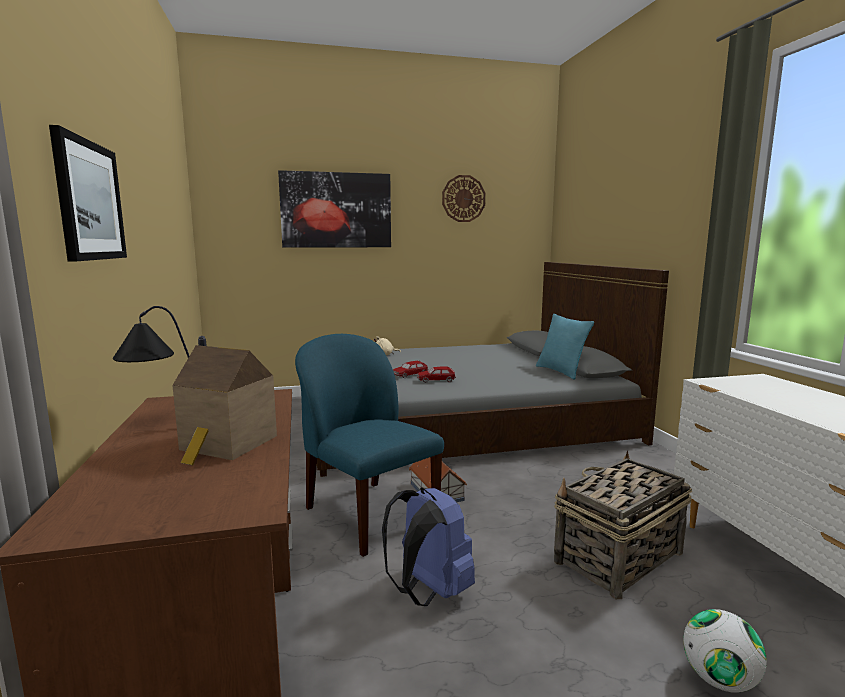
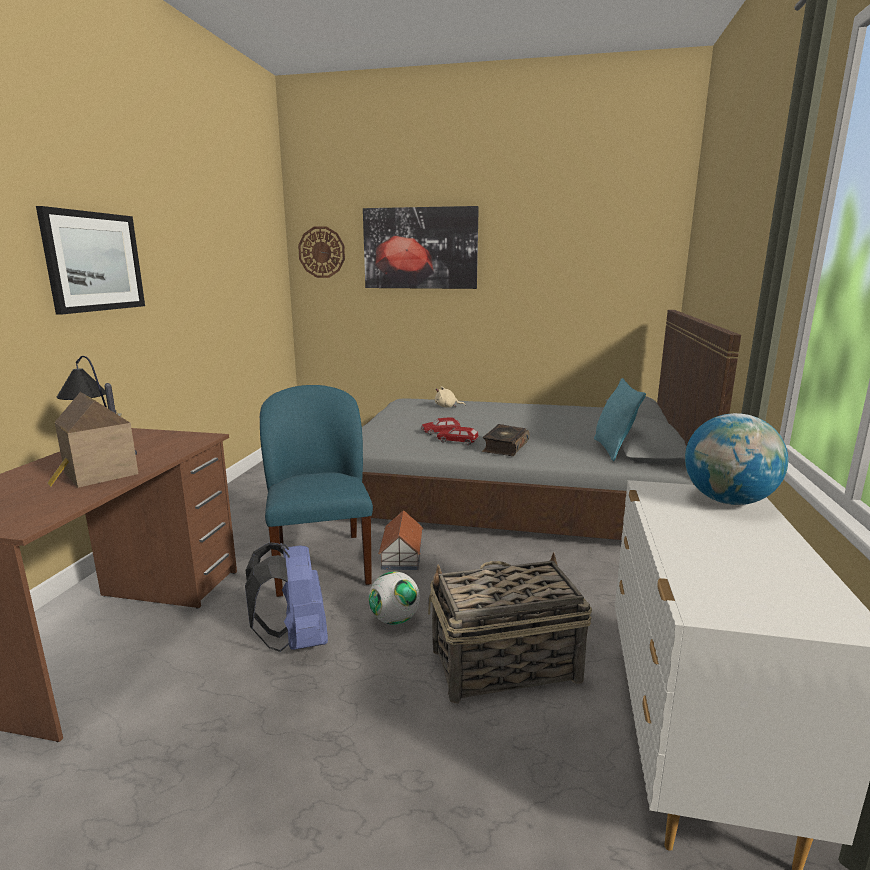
camera: 25 degrees right, 5 degrees up
(463, 198) = (566, 231): wall clock -> wall clock (322, 252)
(481, 380) = (504, 447): none -> book
(719, 679) = (459, 807): football -> football (394, 620)
(765, 382) = (728, 501): none -> globe

